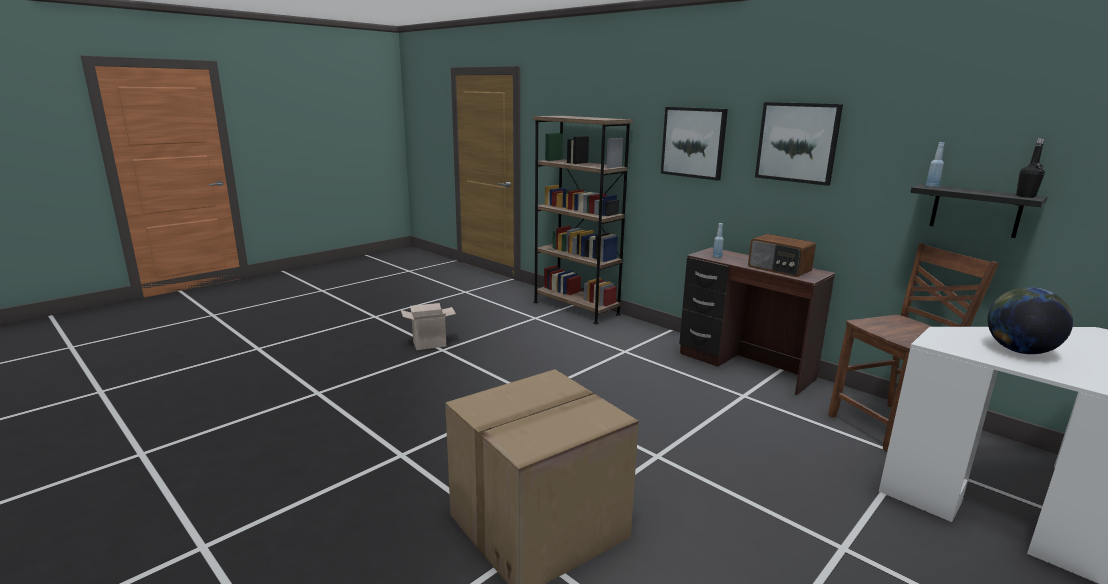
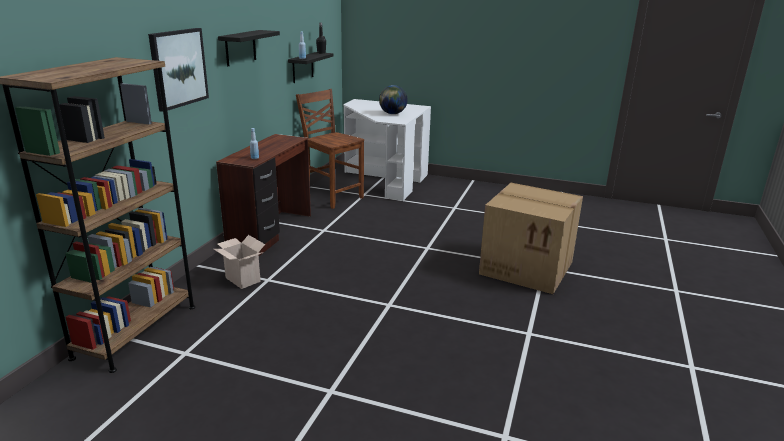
camera: 115 degrees left, 5 degrees up
(430, 343) = (317, 409): cardboard box -> cardboard box (241, 279)
(779, 269) = (279, 144): radio -> none
(797, 142) = (240, 48): picture -> black shelf

